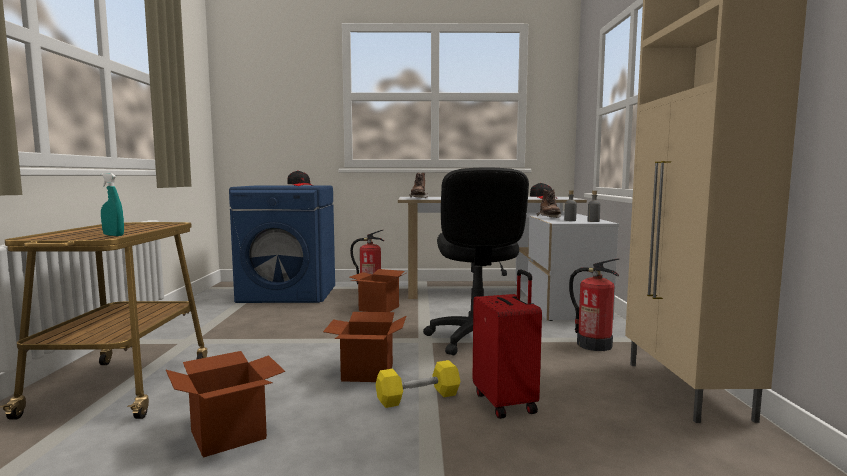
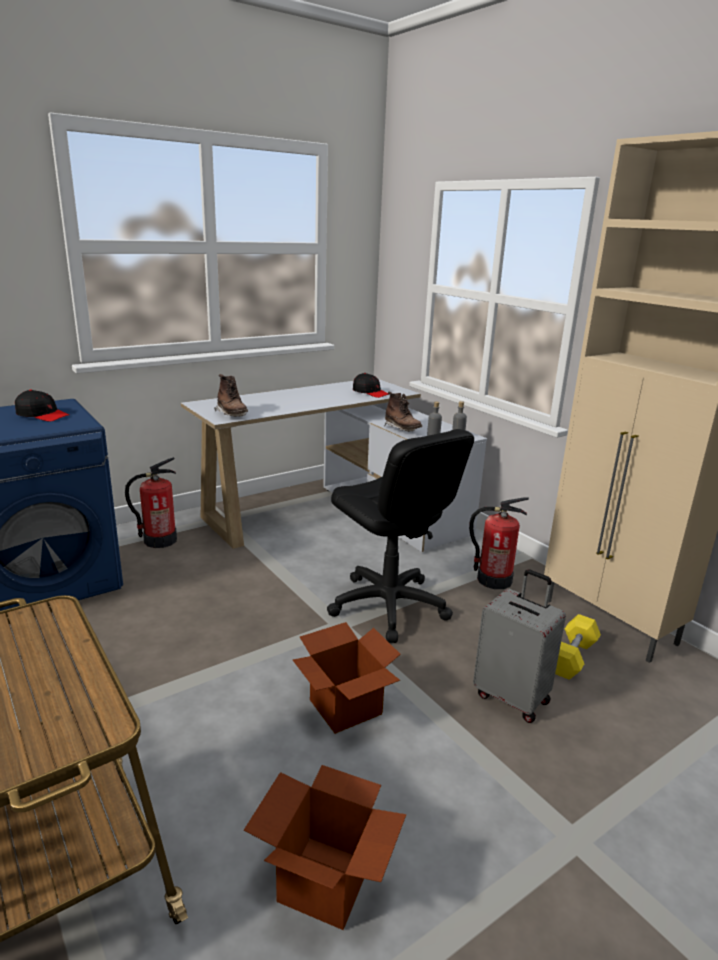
camera: 35 degrees left, 15 degrees up
(113, 235) = (82, 704): turquoise spray bottle -> none
(379, 308) = (219, 579): cardboard box -> none
(418, 397) = (436, 724): yellow dumbbell -> yellow dumbbell (571, 657)
(506, 402) = (512, 697): red suitcase -> grey suitcase

